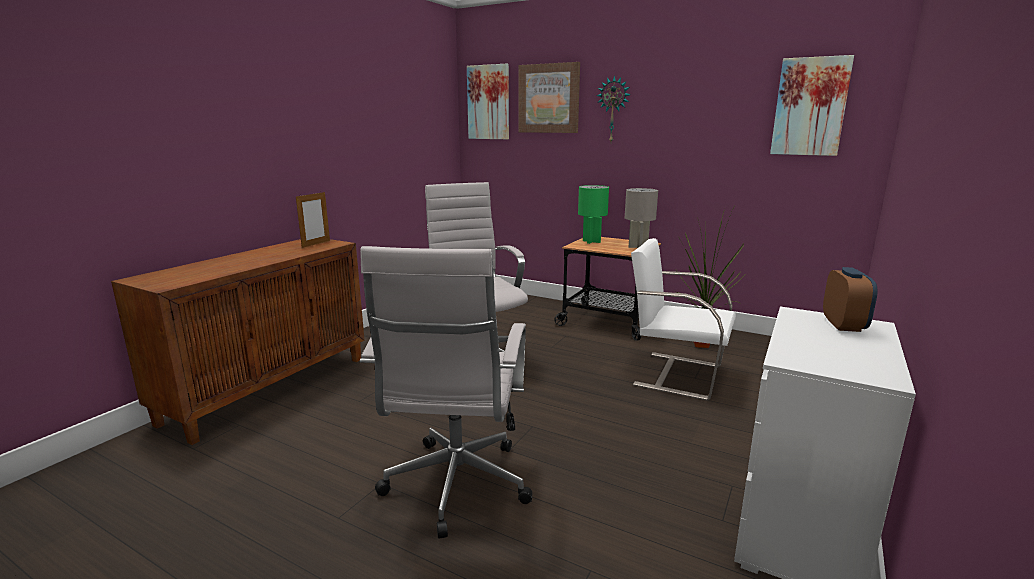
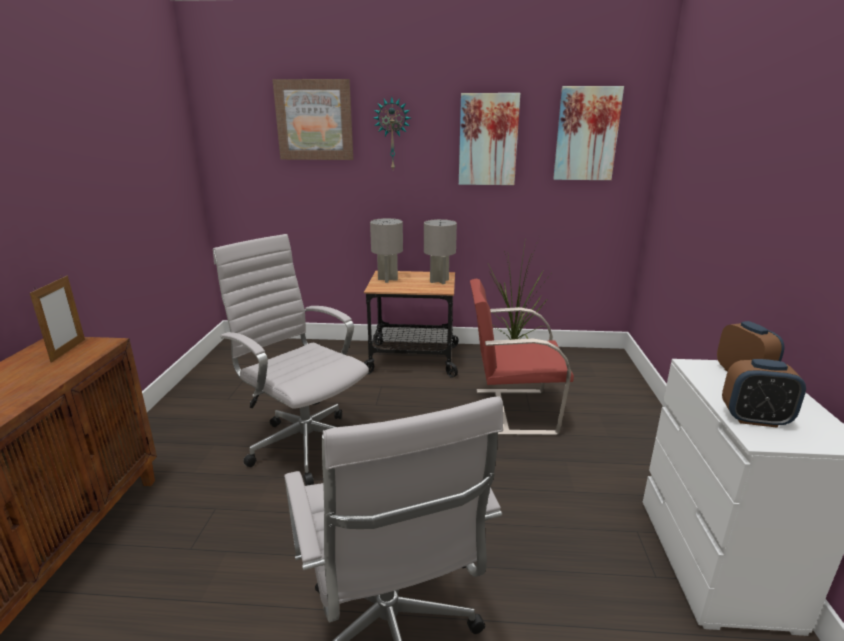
camera: 25 degrees left, 5 degrees up
(488, 102) = (235, 123): picture -> picture (488, 140)
(591, 241) = (387, 279): green table lamp -> grey table lamp
(676, 374) = (512, 411): white chair -> red chair
(804, 350) = (754, 419): none -> alarm clock

